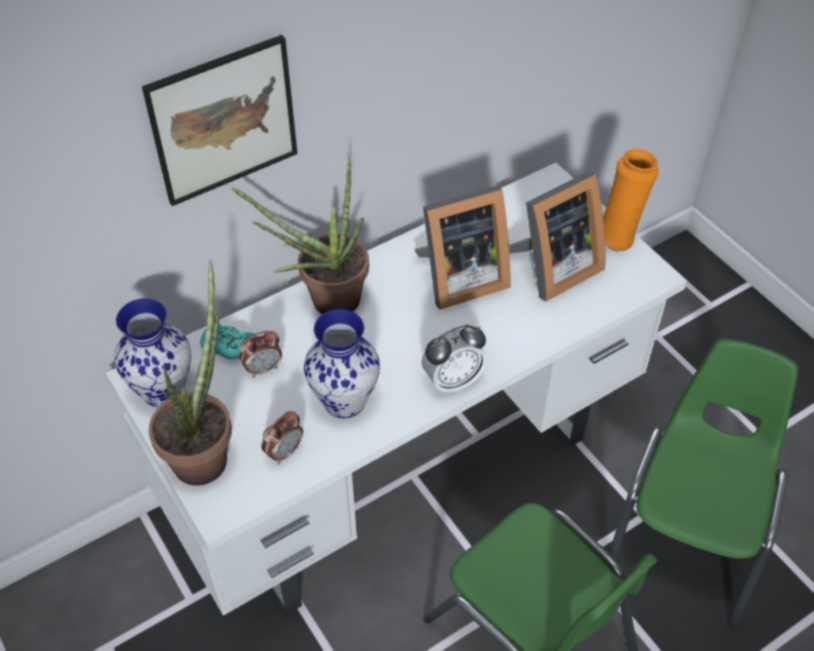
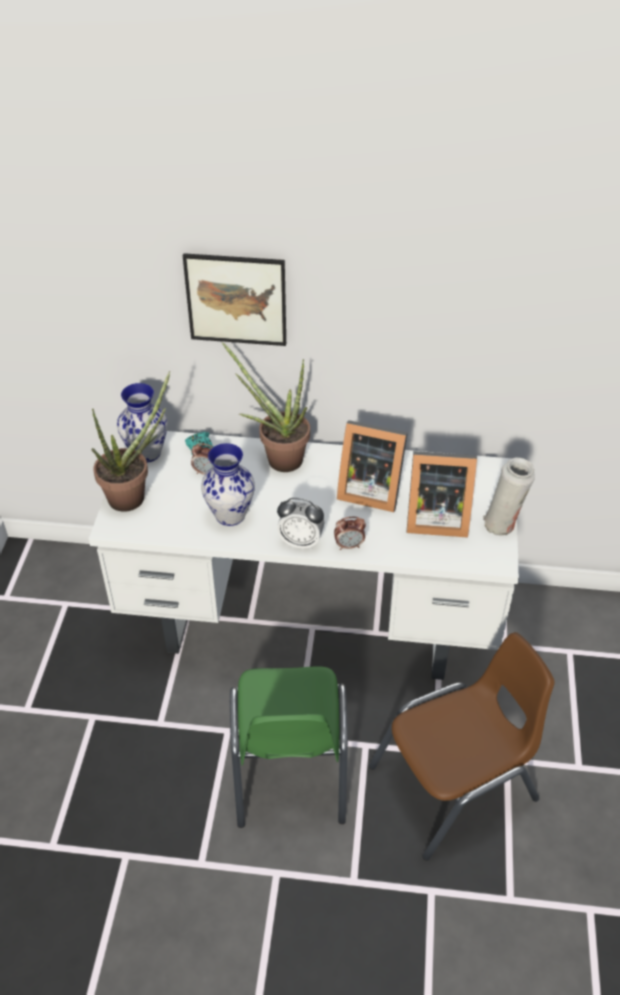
camera: 40 degrees right, 5 degrees down
(284, 452) = (171, 520): alarm clock -> alarm clock (349, 545)
(618, 236) = (502, 524): orange vase -> white vase
(689, 534) = (455, 785): green chair -> brown chair

